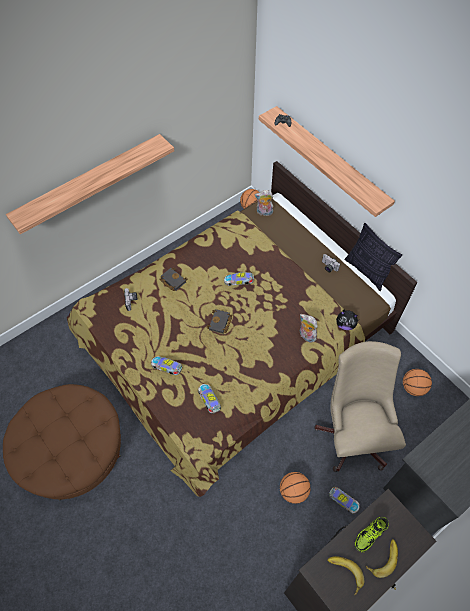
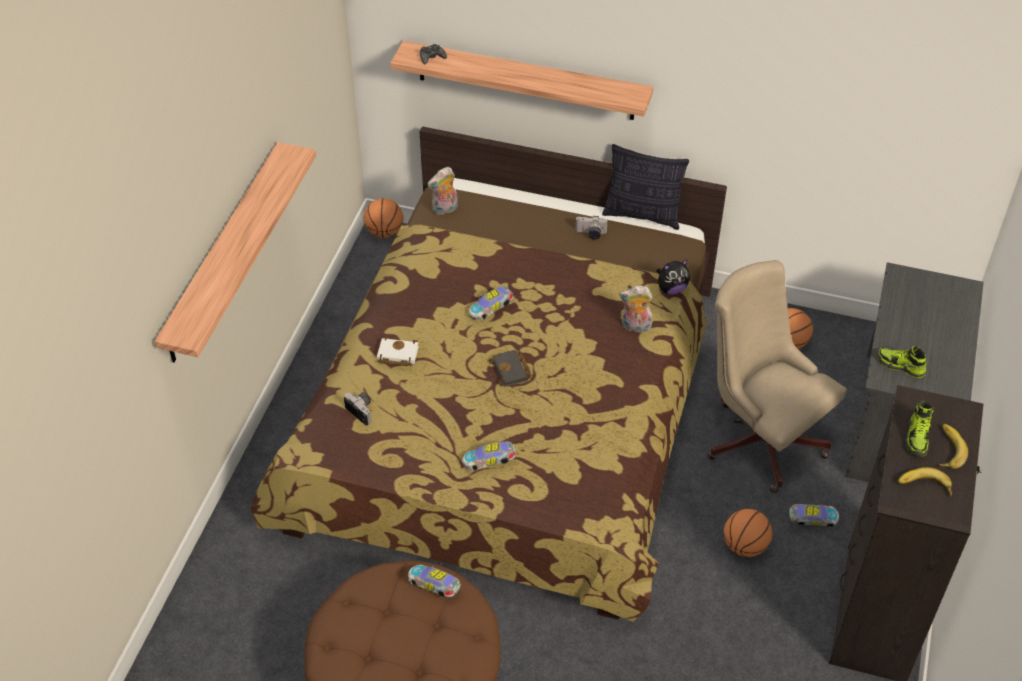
camera: 35 degrees left, 10 degrees down
(172, 280) = (396, 355): black book -> white book
(209, 400) = (581, 466): toy car -> toy car (435, 585)
(436, 459) = (900, 366): none -> shoe

